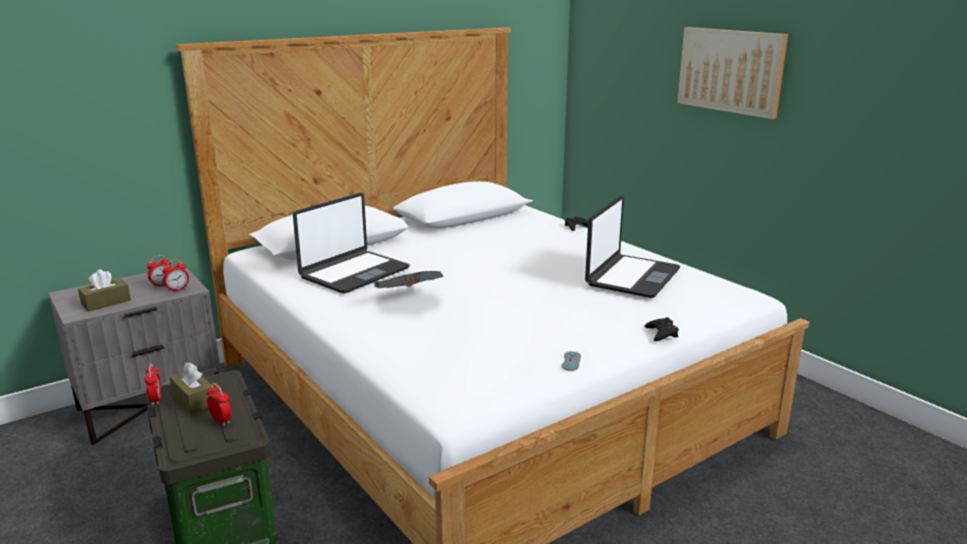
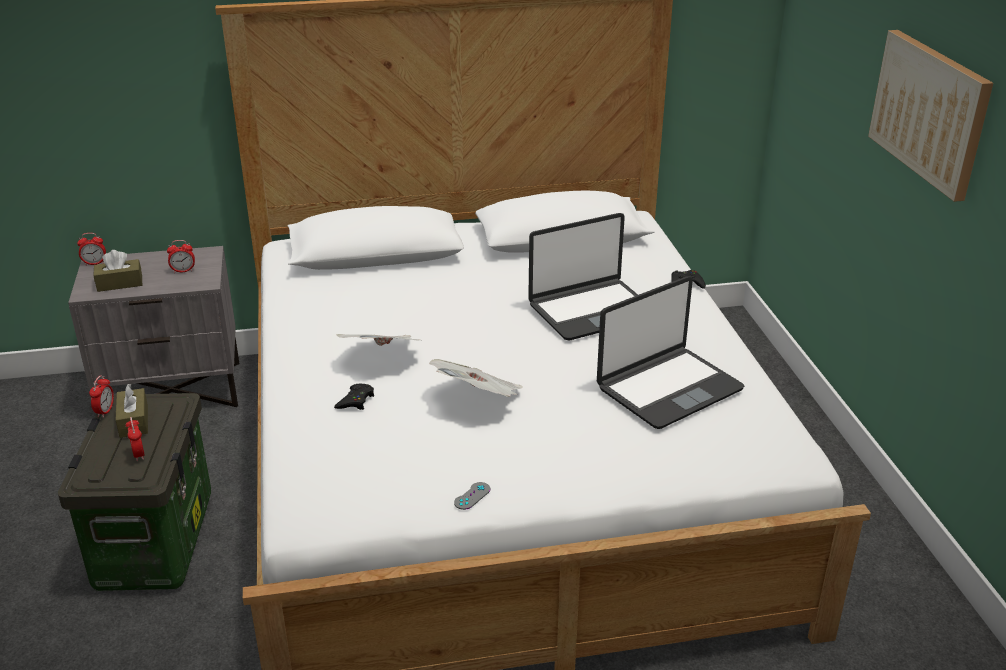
camera: 25 degrees right, 10 degrees up
(177, 289) = (192, 280): alarm clock -> alarm clock (95, 263)
(354, 273) = (362, 303): laptop -> laptop (592, 310)
(511, 306) = (479, 398): none -> newspaper
(661, 333) = (615, 486): black game controller -> black game controller (356, 401)

